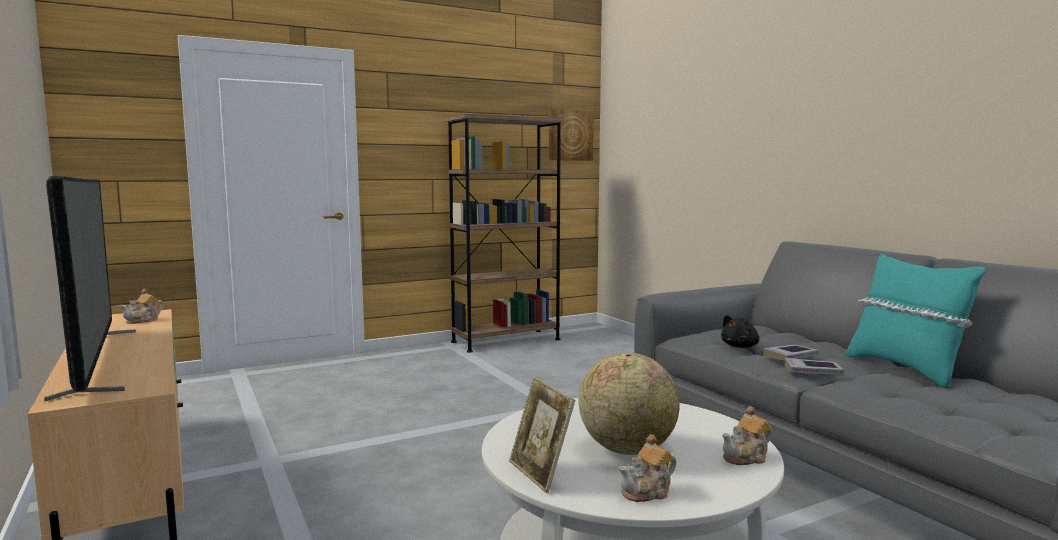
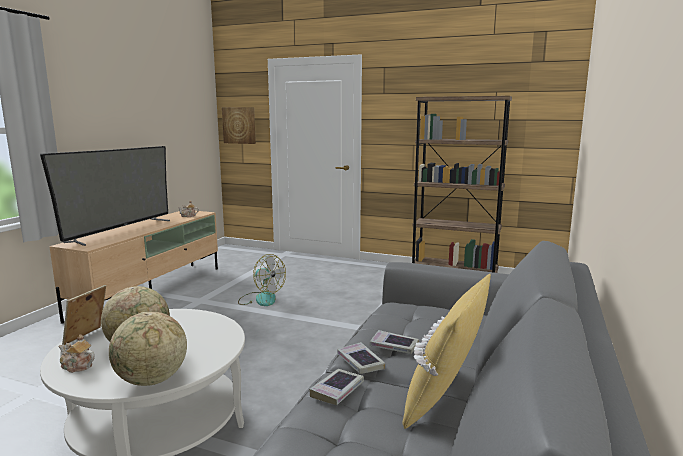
camera: 50 degrees right, 5 degrees up
(359, 426) = (261, 299): none -> fan
(570, 135) = (546, 108): picture -> picture (239, 125)
(741, 346) = (400, 325): black plush toy -> none
(747, 458) = (151, 380): teapot -> globe
(865, 389) = (337, 390): none -> book
(905, 369) = (446, 400): turquoise pillow -> yellow pillow

